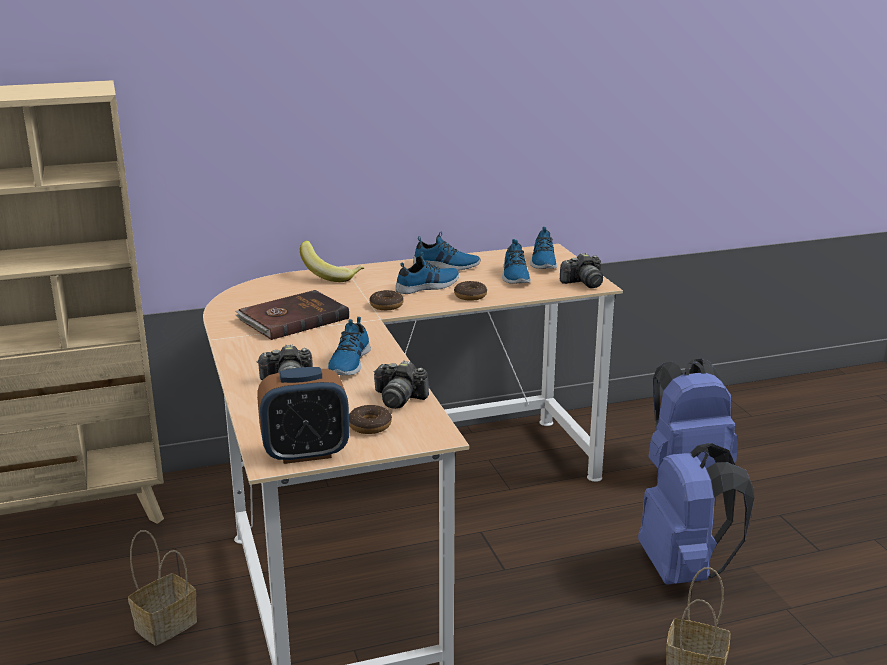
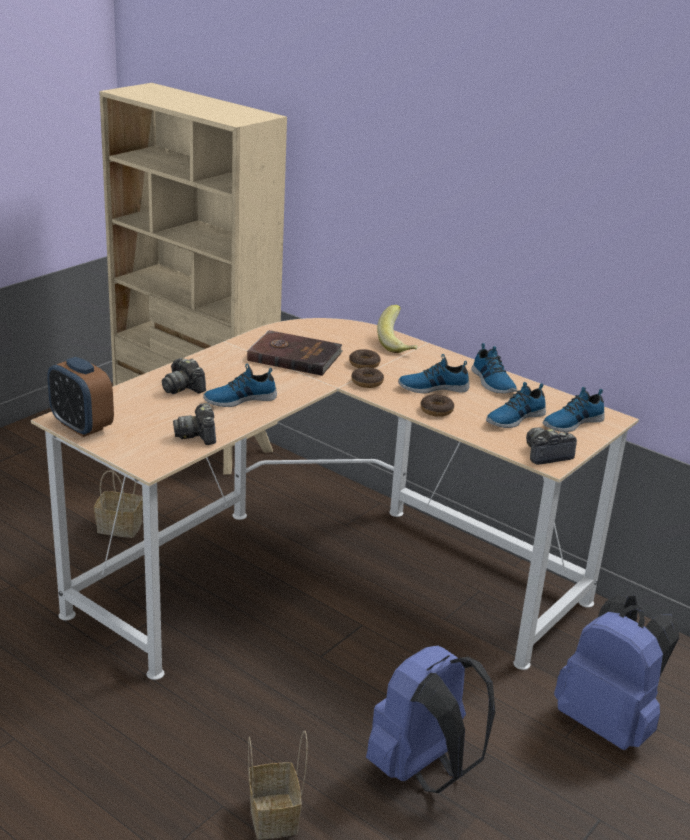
camera: 55 degrees right, 5 degrees up
(369, 426) = (143, 436): donut -> donut (364, 364)
(428, 286) = (433, 387): shoe -> shoe turned 150 degrees clockwise
(583, 283) = (546, 455): camera -> camera turned 120 degrees clockwise

